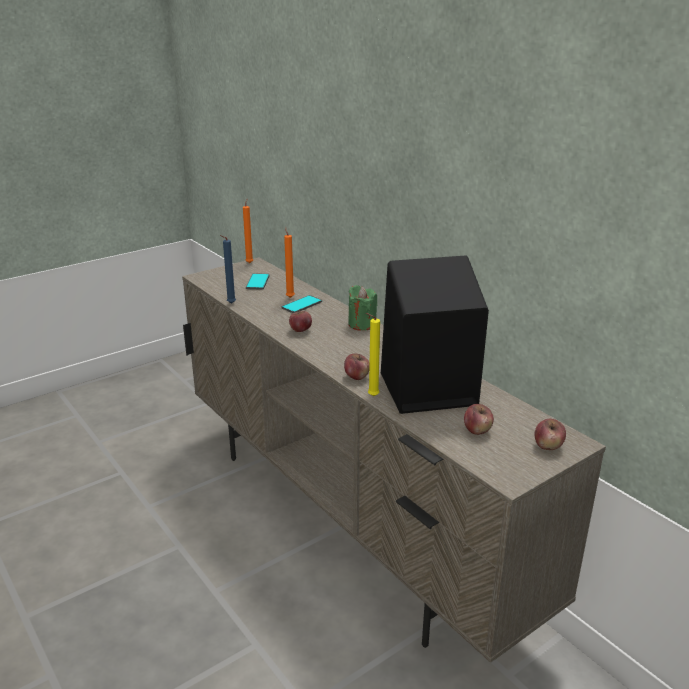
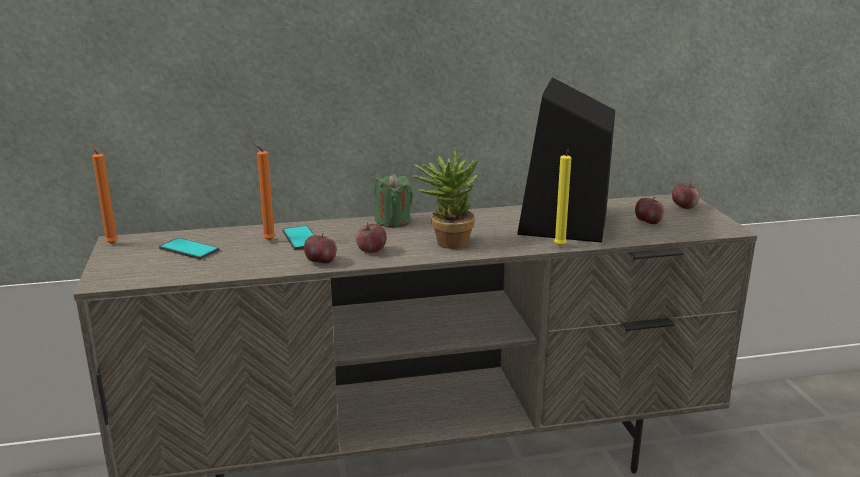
camera: 65 degrees left, 5 degrees down
(230, 304) = (235, 276): blue candle -> none
(340, 351) = (446, 241): none -> potted plant
(357, 376) = (512, 245): apple -> apple (321, 262)

